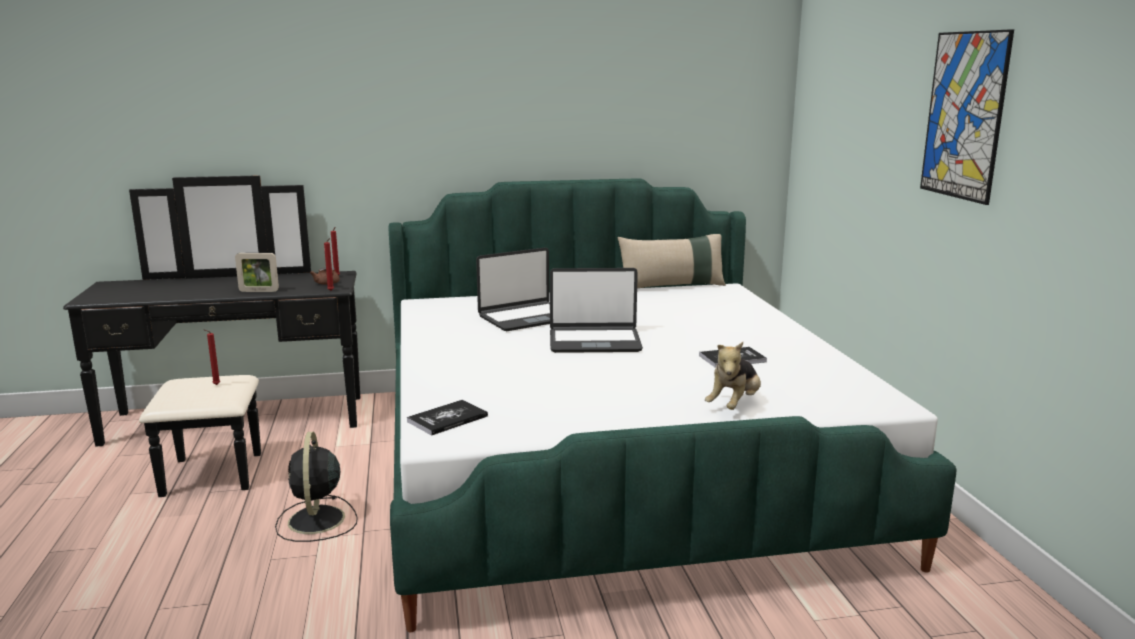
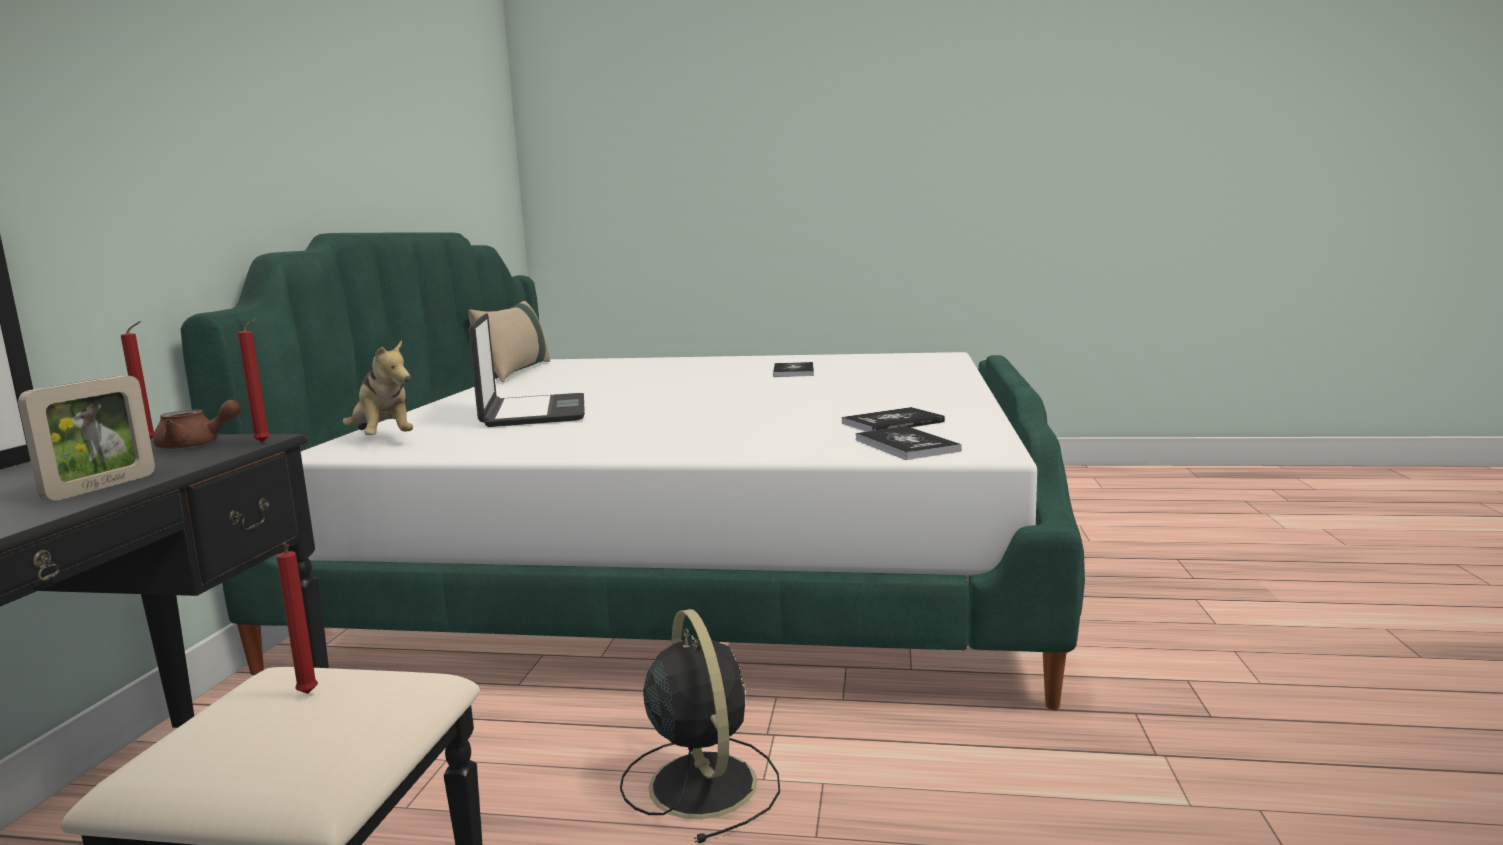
camera: 70 degrees left, 5 degrees down
(316, 521) = (701, 782): black fan -> black fan turned 120 degrees counterclockwise
(521, 410) = (892, 422): none -> book
(594, 341) = (679, 397): laptop -> none
(734, 405) = (920, 377): plush toy -> plush toy (383, 439)
(964, 115) = (838, 125): picture -> none

